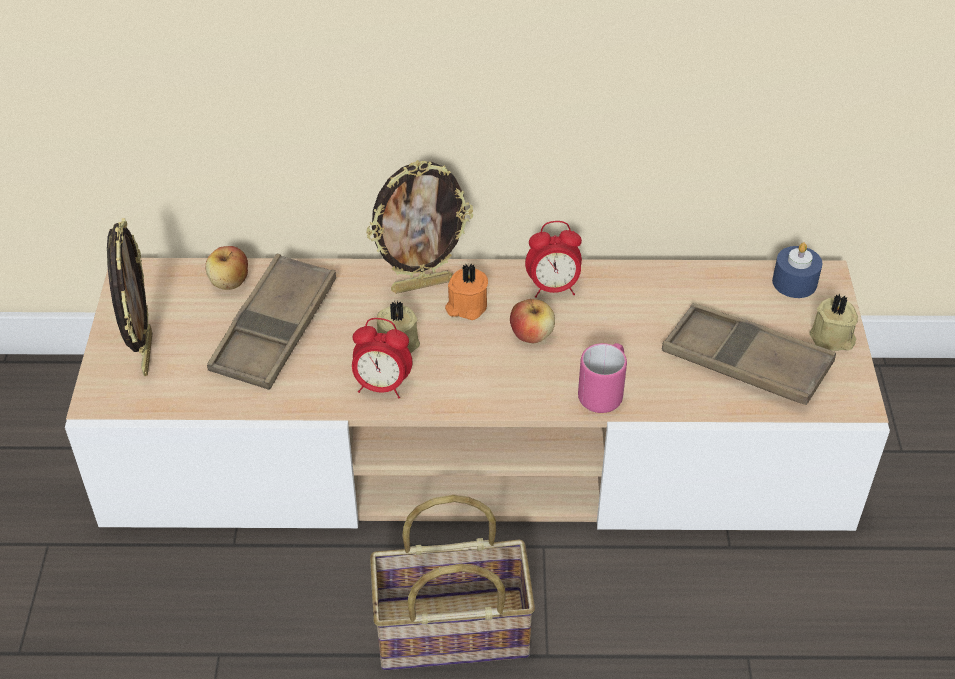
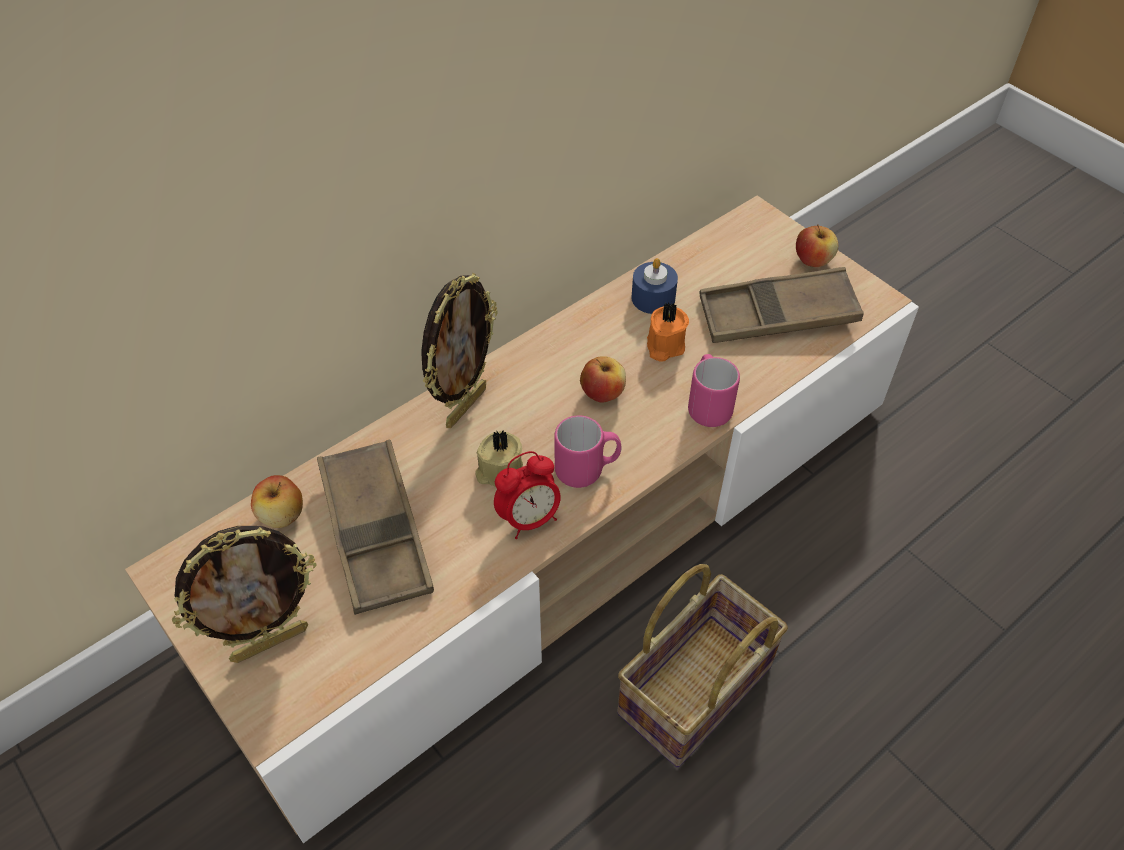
camera: 40 degrees left, 5 degrees up
(145, 354) = (270, 642): picture frame -> picture frame turned 105 degrees clockwise
(459, 380) = (587, 470): none -> pink mug
(466, 306) = (523, 401): orange candle -> orange candle (664, 346)
(553, 288) = (576, 342): alarm clock -> none
(794, 282) = (742, 232): blue candle -> blue candle (653, 298)
(832, 339) = (813, 260): beige candle -> apple

